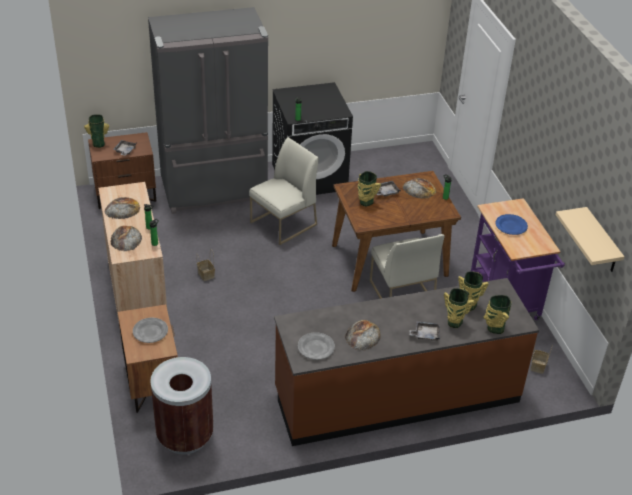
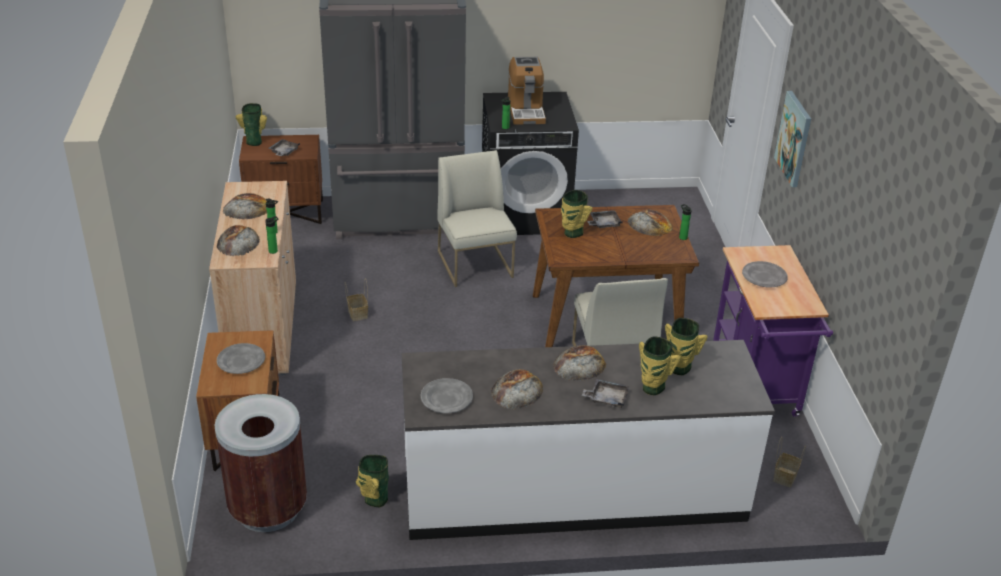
camera: 10 degrees right, 5 degrees down
(283, 224) = (476, 264): white chair -> white chair turned 75 degrees counterclockwise
(309, 102) = (526, 111): none -> coffee machine
(397, 396) = (573, 492): brown counter -> white counter
(400, 310) = (579, 364): none -> bread
(494, 328) = (709, 401): vase -> vase (374, 499)
(511, 226) = (764, 277): blue plate -> grey plate
(522, 122) = (794, 138): none -> picture
(602, 242) = (880, 294): beige shelf -> none

